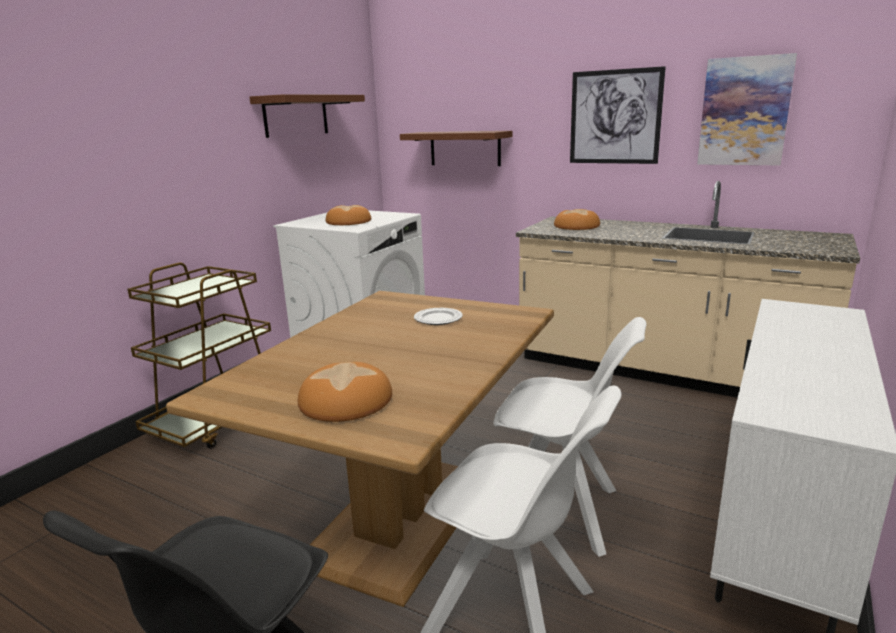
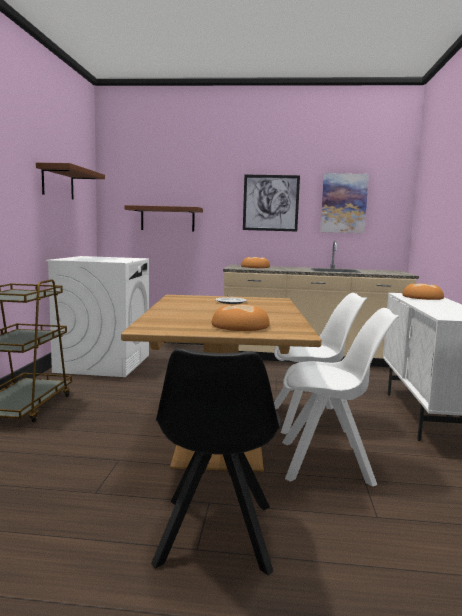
camera: 25 degrees left, 10 degrees down
(348, 222) = (104, 259): bread -> bread (422, 297)

